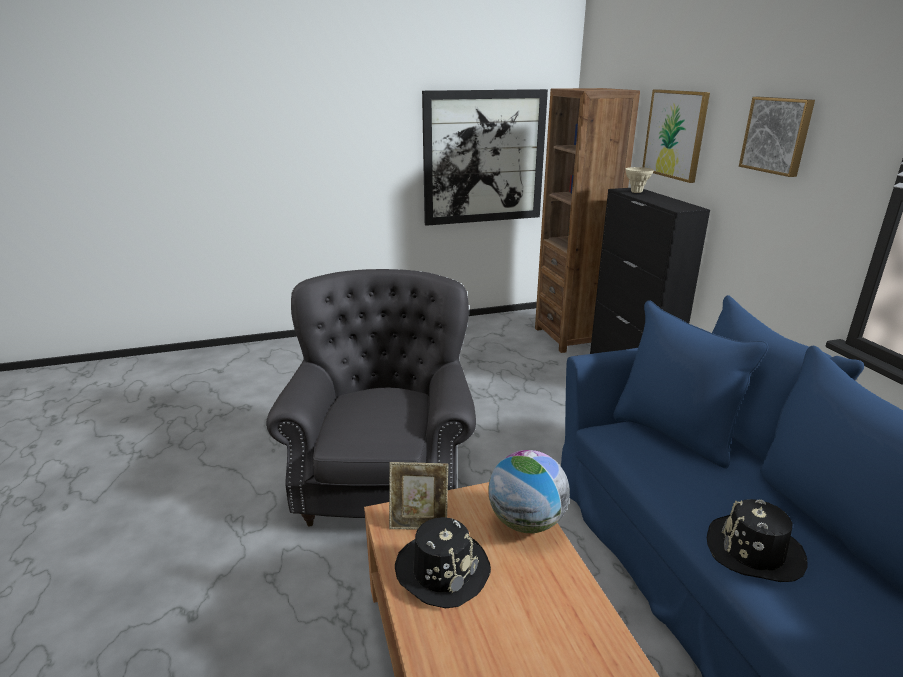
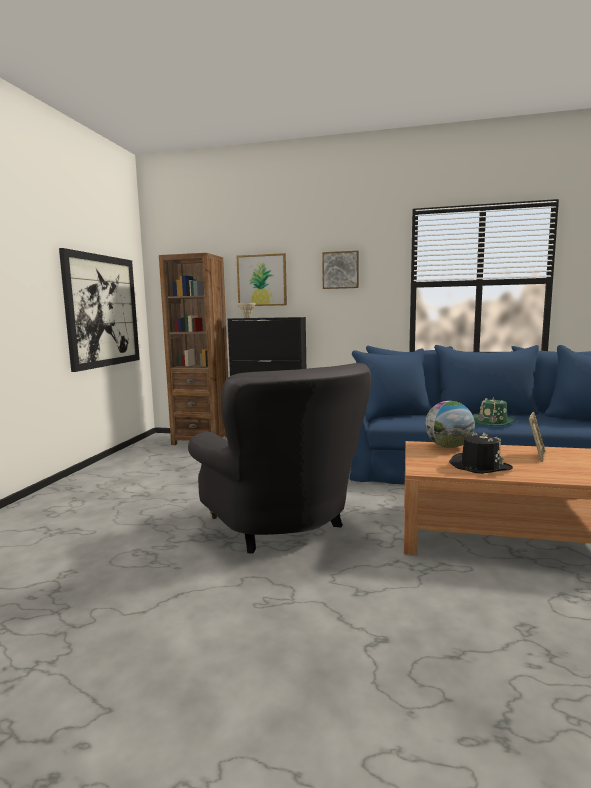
camera: 60 degrees left, 15 degrees down
(383, 477) = (282, 527): grey armchair -> grey armchair turned 150 degrees counterclockwise
(419, 522) = (432, 465): picture frame -> picture frame (536, 456)
(754, 551) = (493, 422): black hat -> green hat

